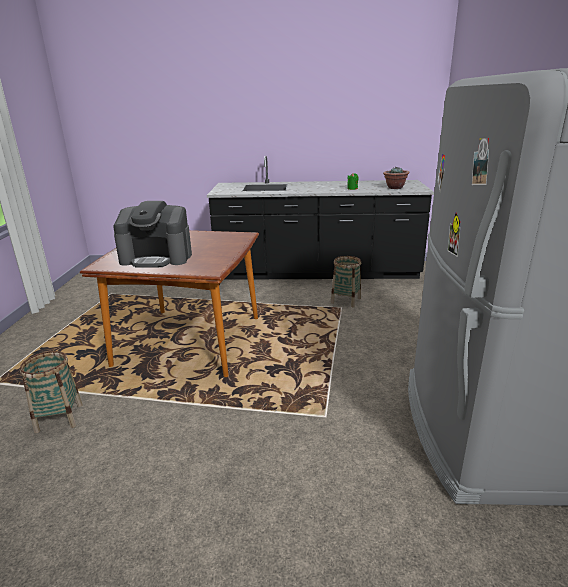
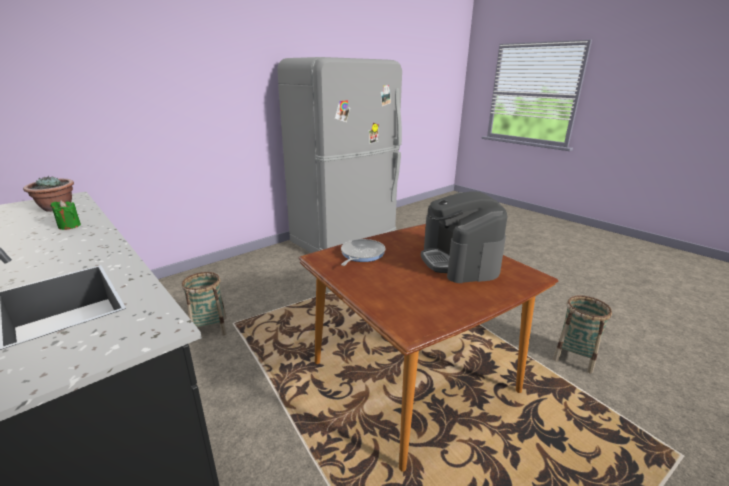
camera: 135 degrees left, 0 degrees up
(157, 258) = (459, 261): coffee machine -> coffee machine turned 150 degrees counterclockwise
(225, 242) = (361, 254): none -> frying pan

